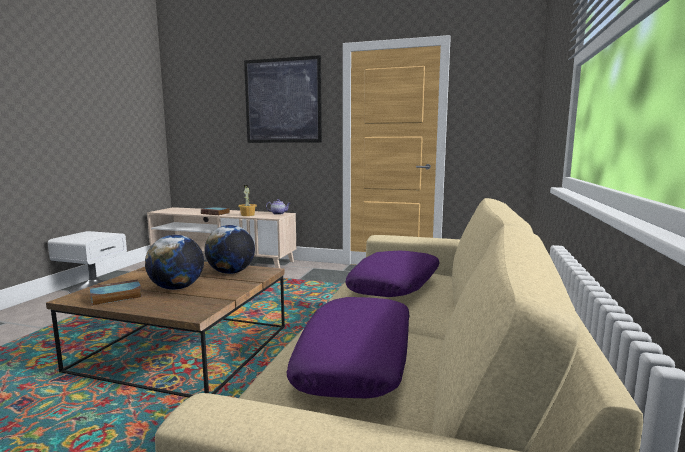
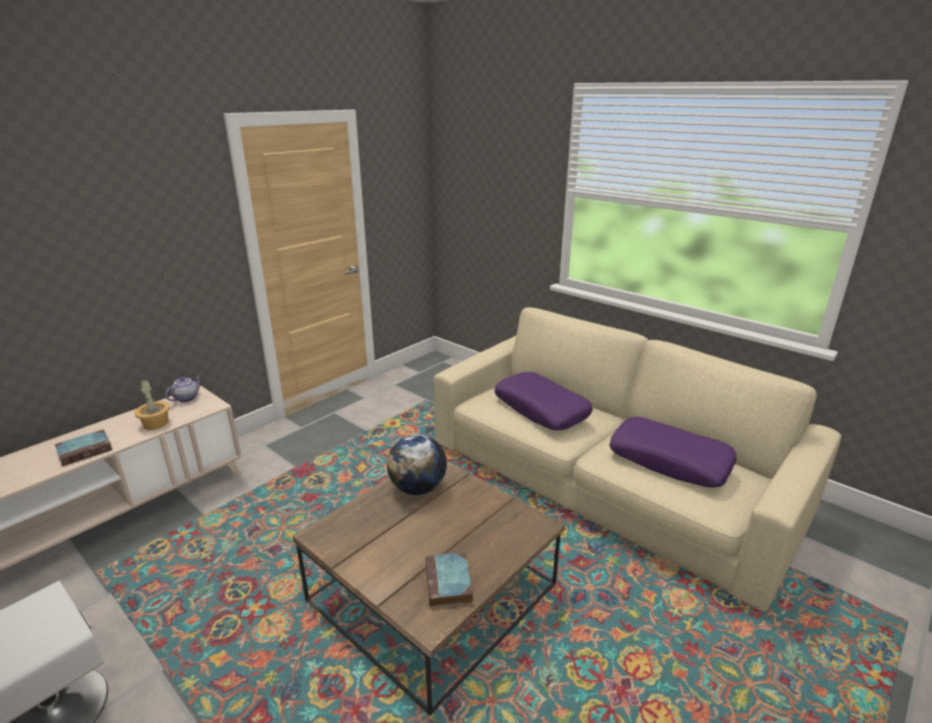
camera: 65 degrees left, 15 degrees up
(177, 288) = (450, 532): globe -> none
(283, 101) = (135, 214): picture -> none

